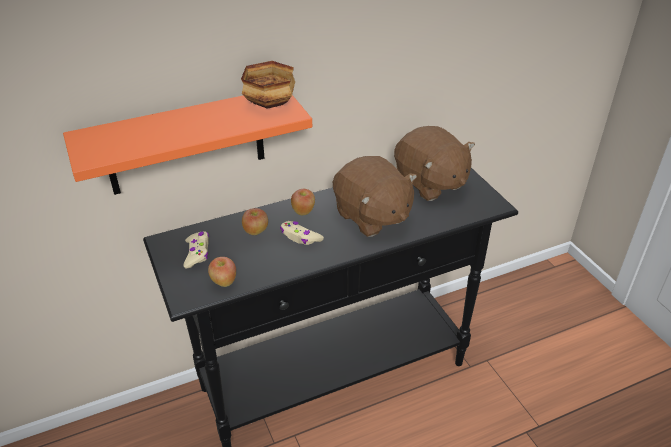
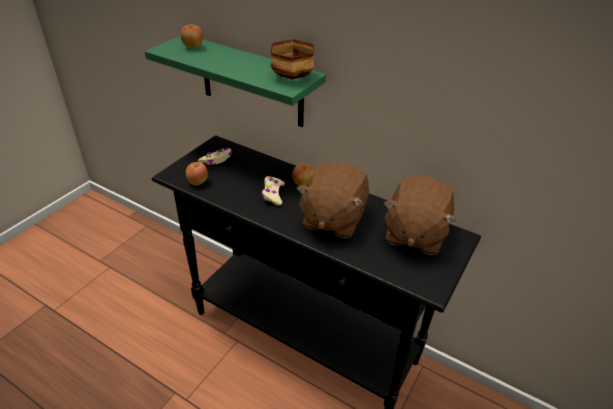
camera: 55 degrees right, 0 degrees up
(186, 142) = (251, 82): orange shelf -> green shelf
(256, 231) = (260, 173): apple -> apple (193, 47)

